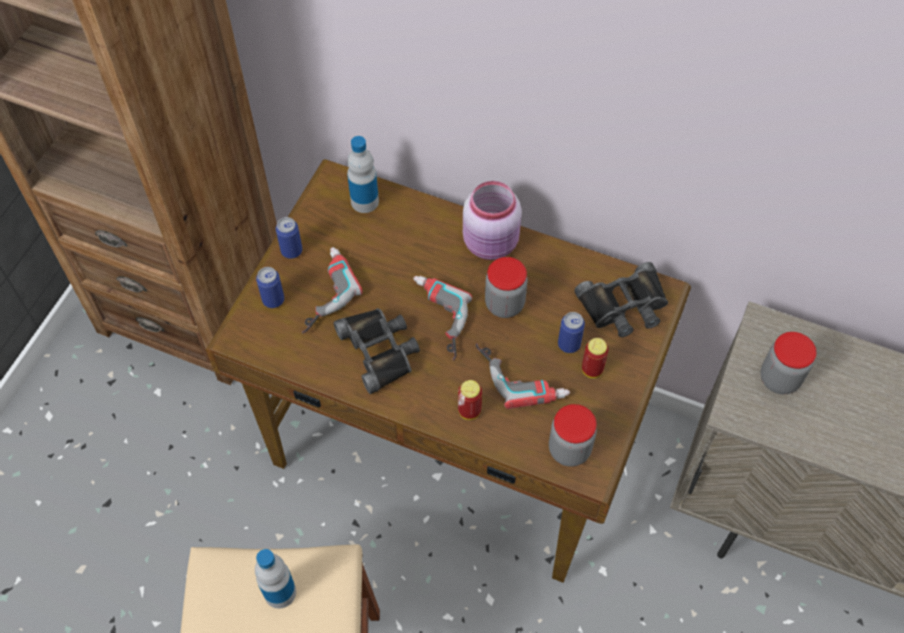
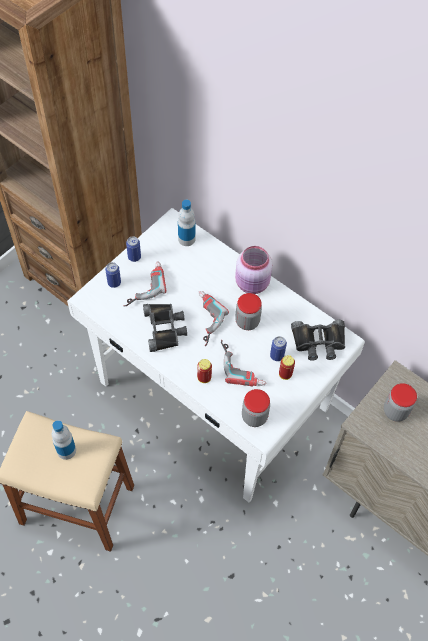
camera: 15 degrees right, 0 degrees up
(455, 439) = (213, 398): brown desk -> white desk

